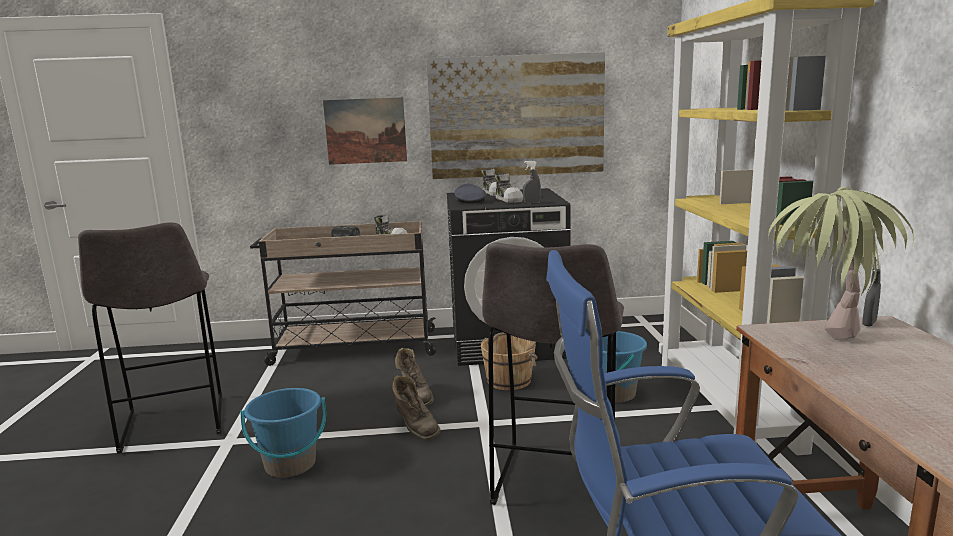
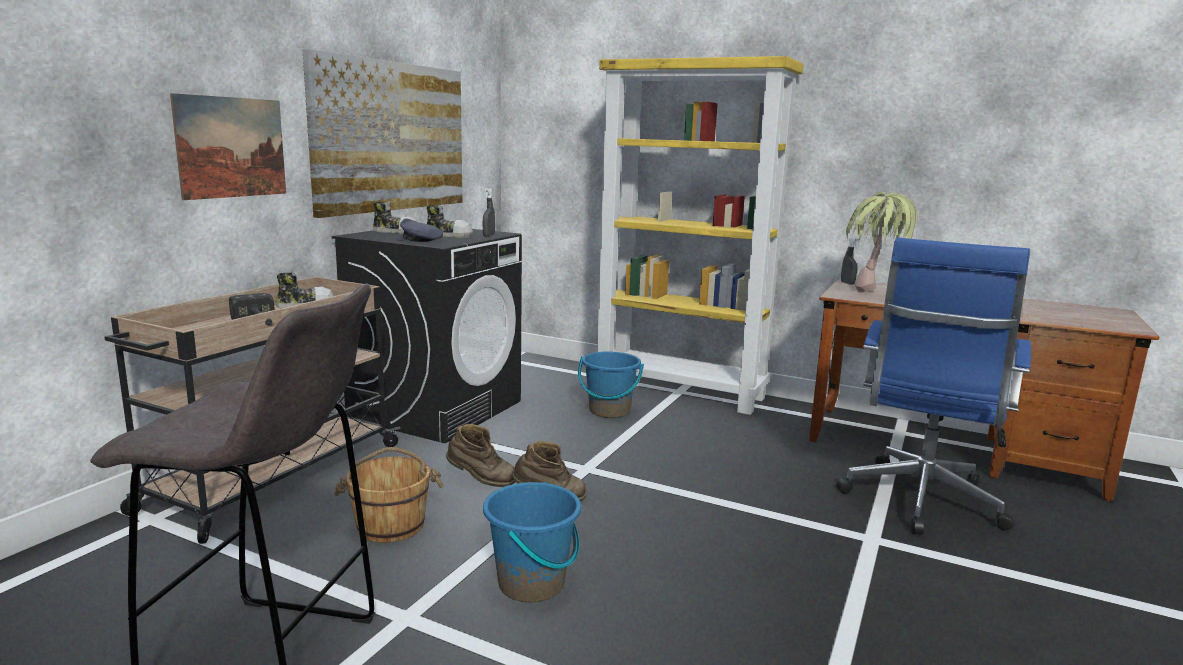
camera: 60 degrees left, 0 degrees up
(509, 380) = (520, 434): brown bucket -> brown bucket (391, 525)
(554, 483) = (717, 475): grey stool -> none

